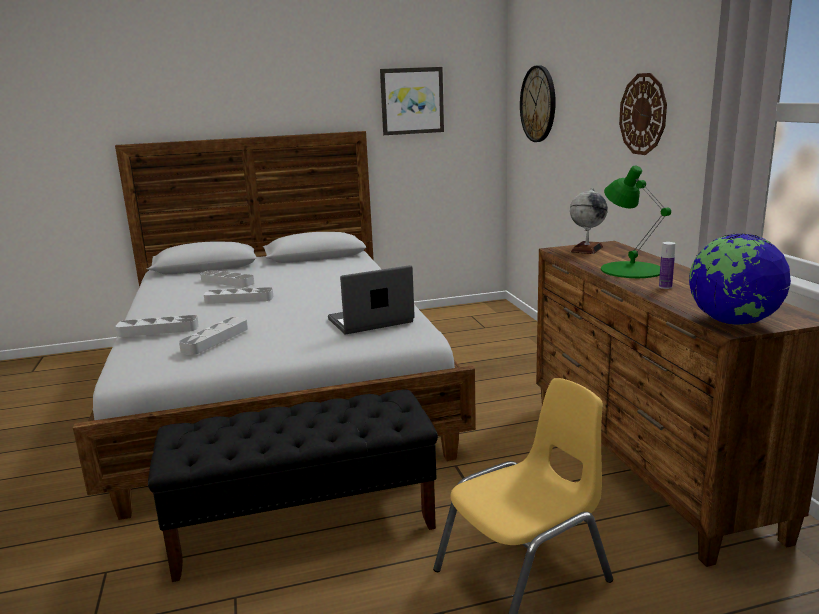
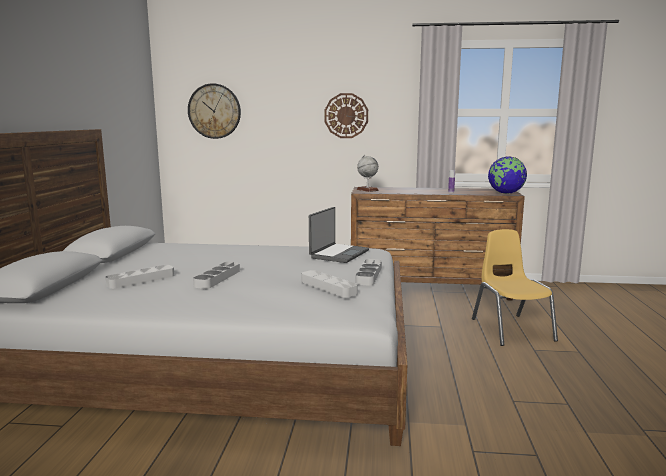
camera: 70 degrees left, 5 degrees down
(158, 330) = (276, 302): grey tray -> grey tray (369, 275)
(305, 525) = (444, 373): black bench -> none
(371, 321) = (338, 254): laptop -> laptop turned 150 degrees counterclockwise
(412, 101) = (116, 104): picture -> none
(631, 269) = (417, 191): green table lamp -> none

